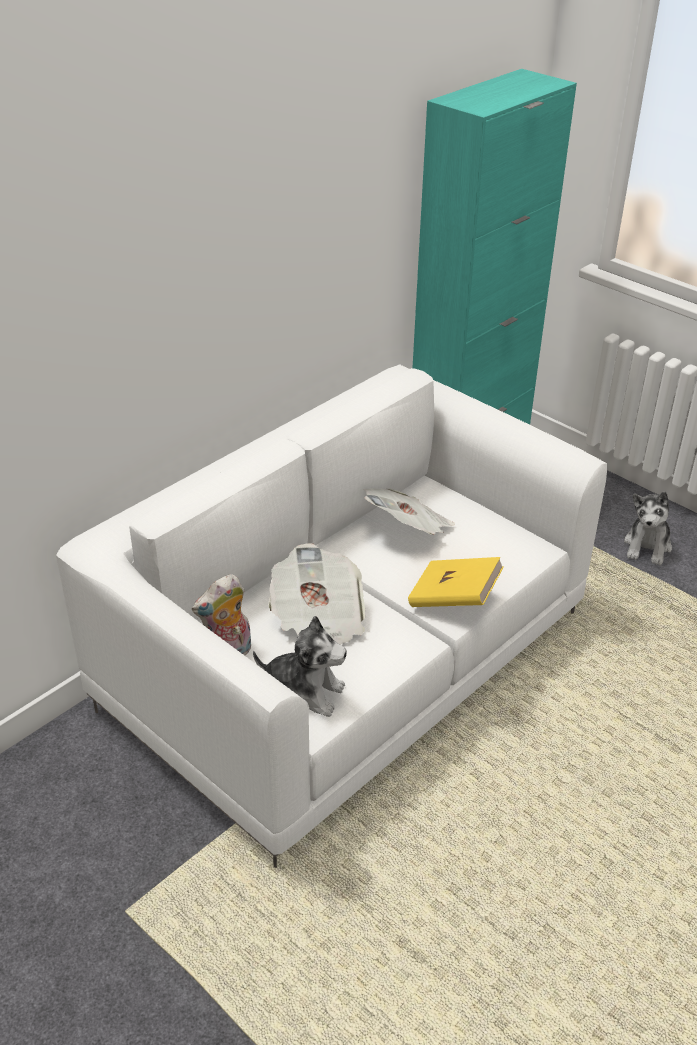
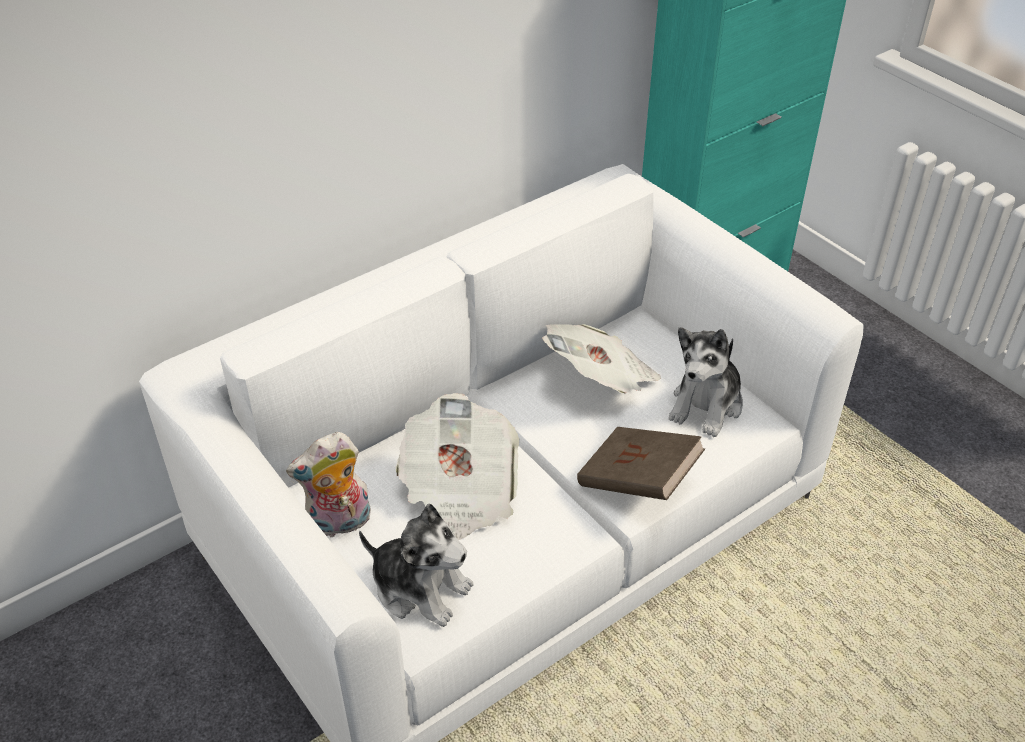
camera: 10 degrees right, 5 degrees up
(454, 599) = (638, 481): yellow book -> brown book
(647, 546) = (921, 418): plush toy -> plush toy (706, 405)

